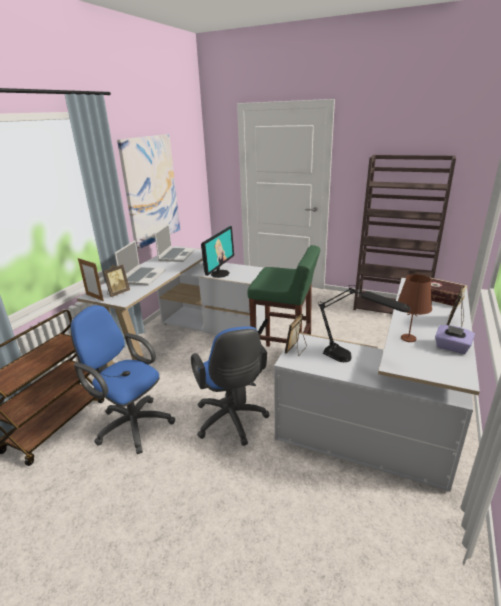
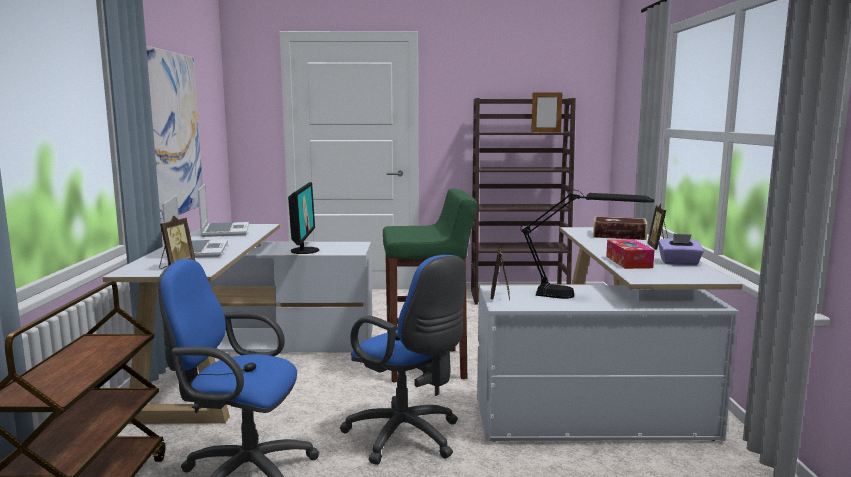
camera: 25 degrees left, 15 degrees down
(94, 297) = (139, 273): picture frame -> picture frame (546, 132)
(408, 338) = (628, 262): brown table lamp -> tissue box

